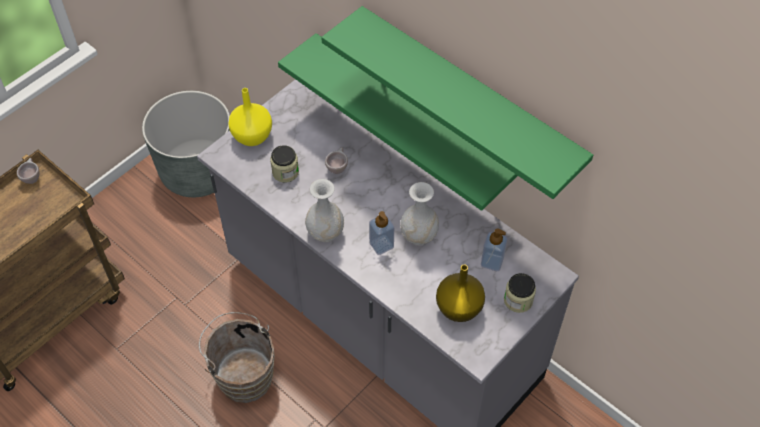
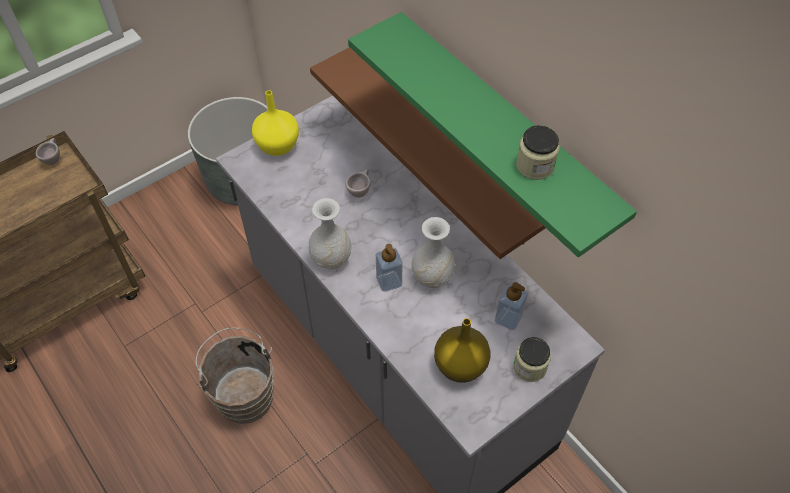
camera: 10 degrees right, 0 degrees up
(285, 172) = (303, 188): jar -> jar (535, 165)
(411, 117) = (445, 146): green shelf -> brown shelf

